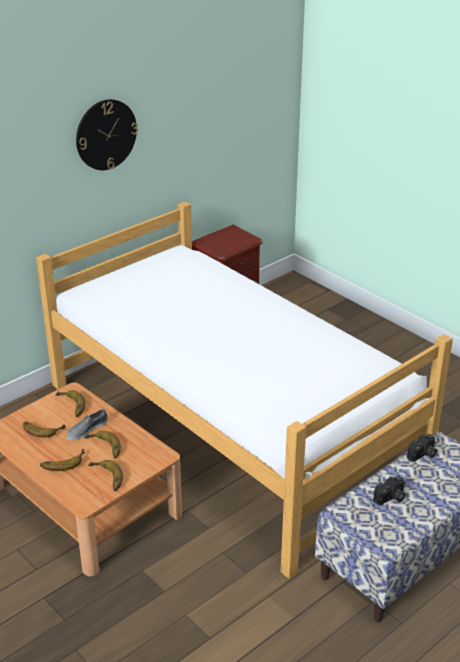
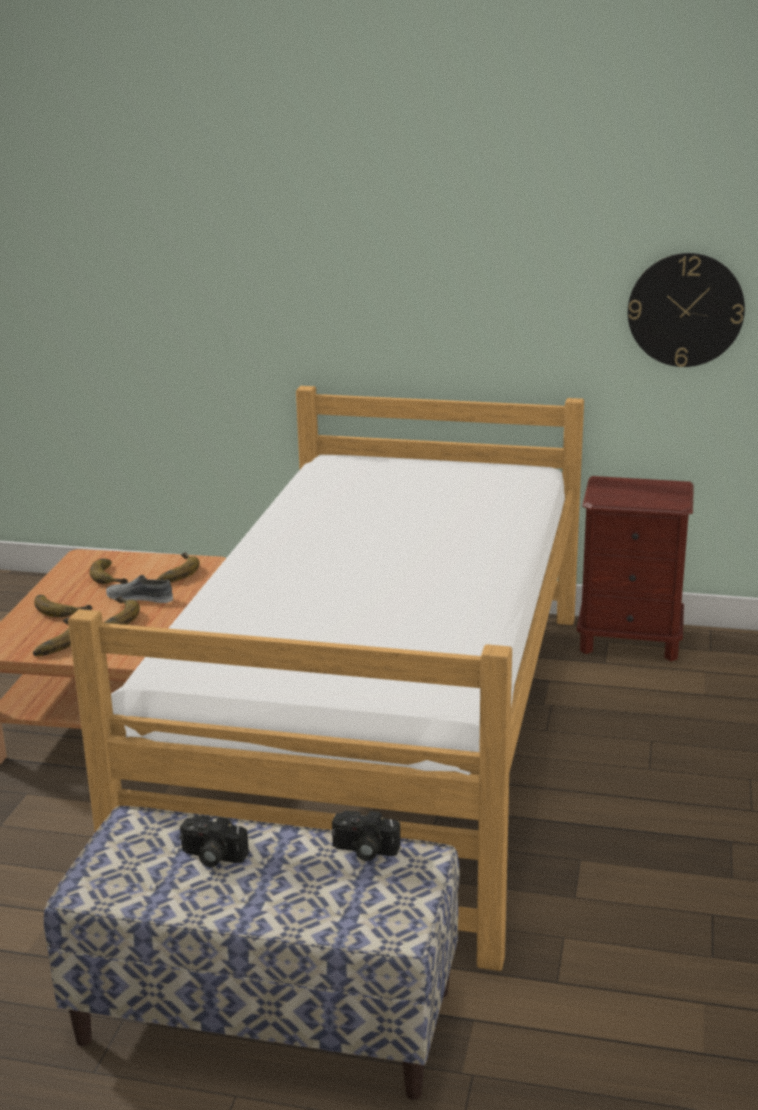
camera: 55 degrees right, 10 degrees down
(106, 134) = (443, 237): wall clock -> wall clock (685, 310)

